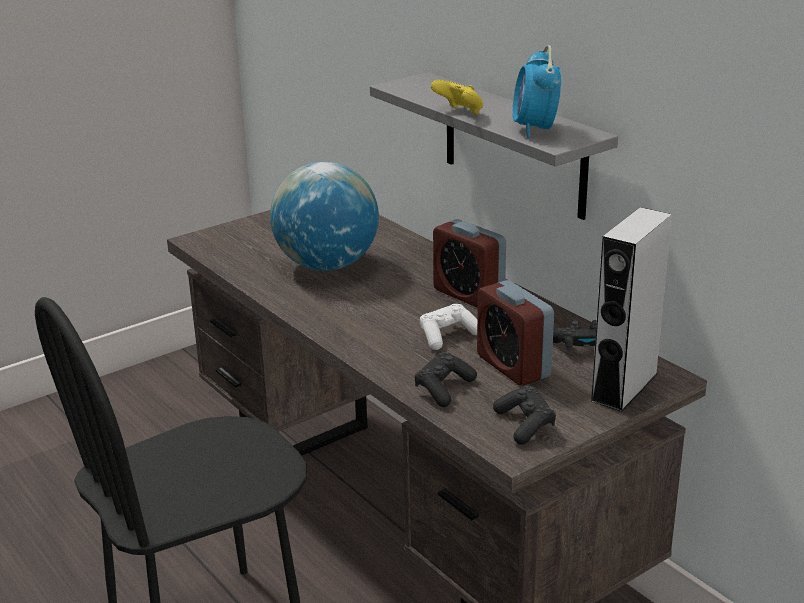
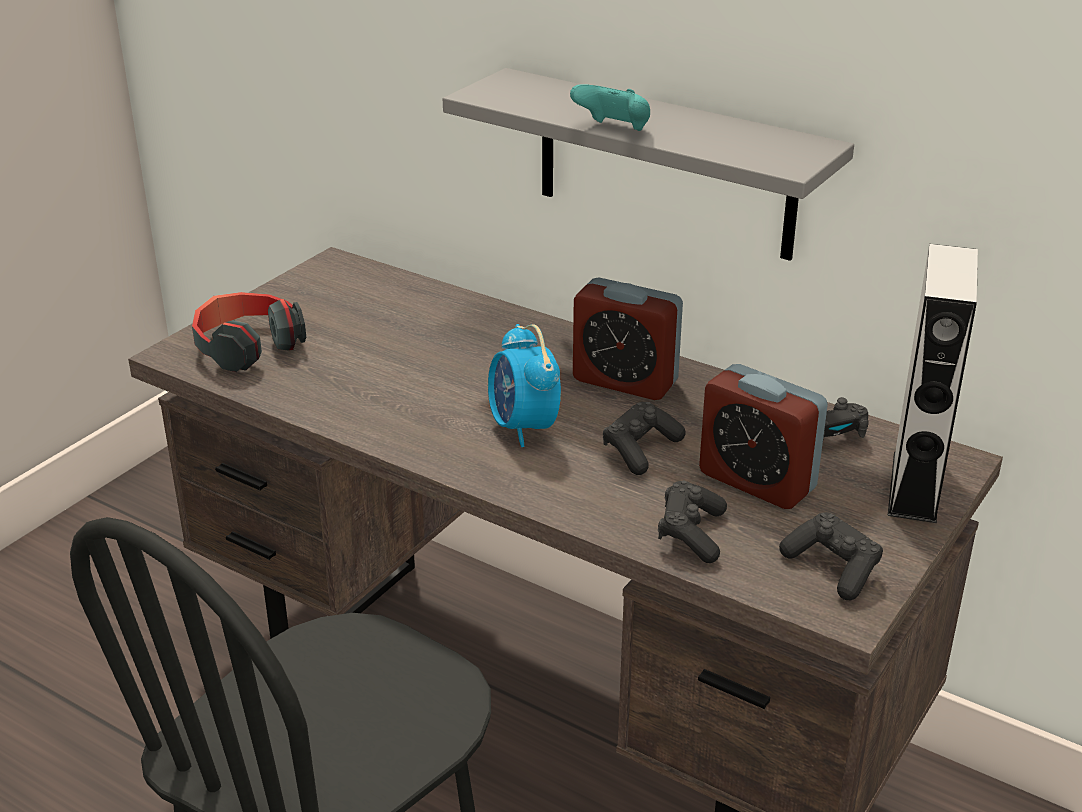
camera: 20 degrees left, 5 degrees up
(241, 242) = (247, 346): none -> headphones
(327, 265) = (399, 366): globe -> none
(447, 336) = (640, 450): white game controller -> black game controller
(459, 113) = (614, 130): yellow game controller -> turquoise game controller
(535, 129) = (740, 146): alarm clock -> alarm clock (523, 428)

